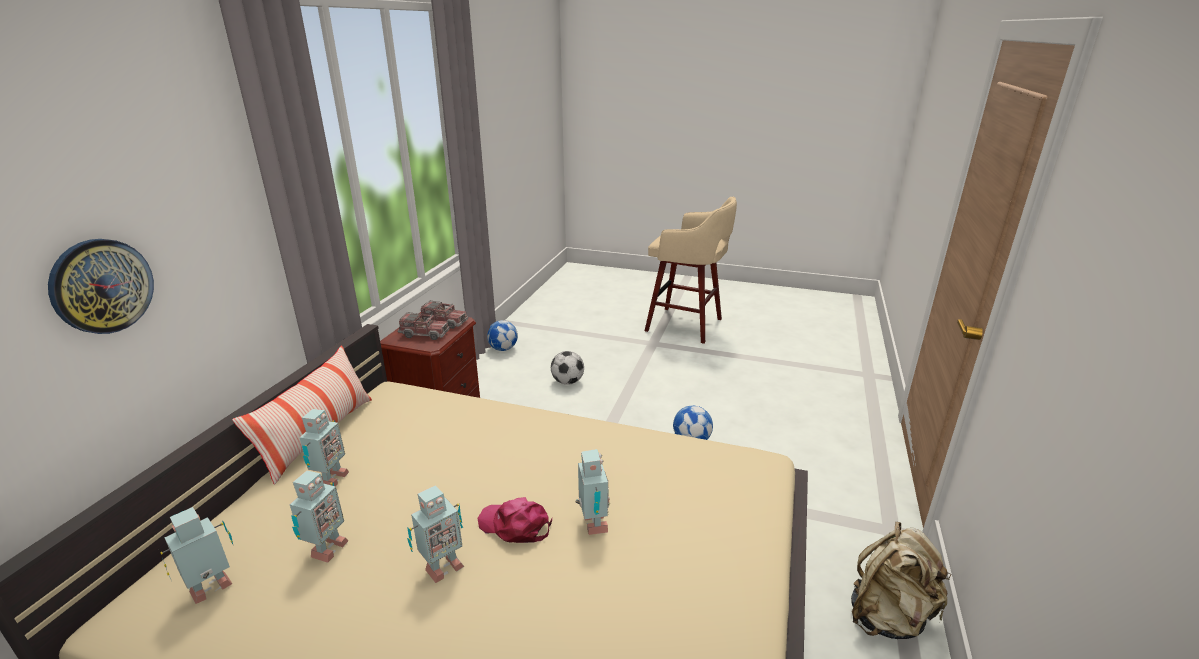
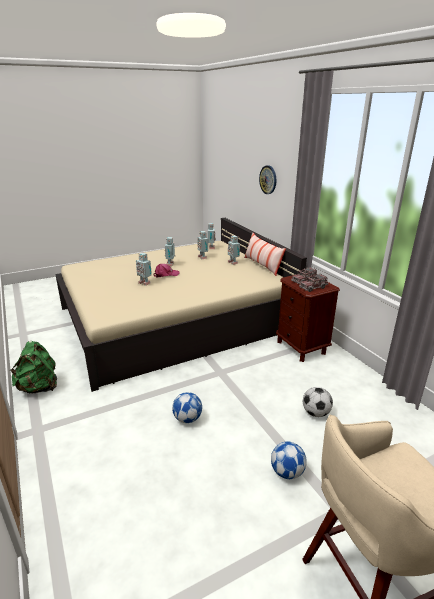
camera: 135 degrees right, 0 degrees up
(503, 349) = (403, 411): football -> football (287, 472)
(888, 616) = (39, 387): beige backpack -> green backpack

